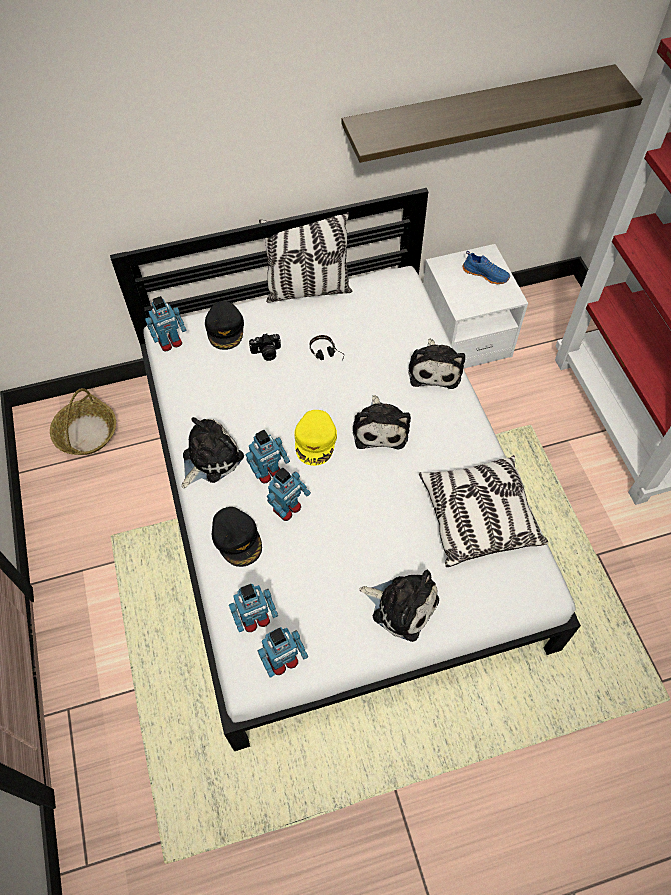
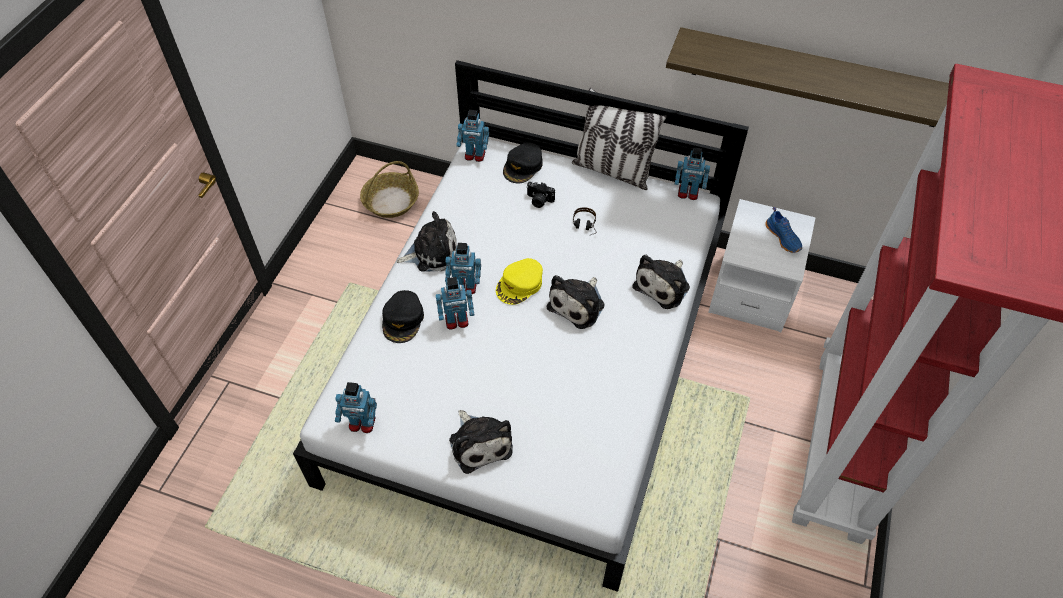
camera: 35 degrees right, 5 degrees down
(255, 619) = (367, 382): toy robot -> toy robot (688, 193)
(478, 517) = (597, 418): pillow -> none

